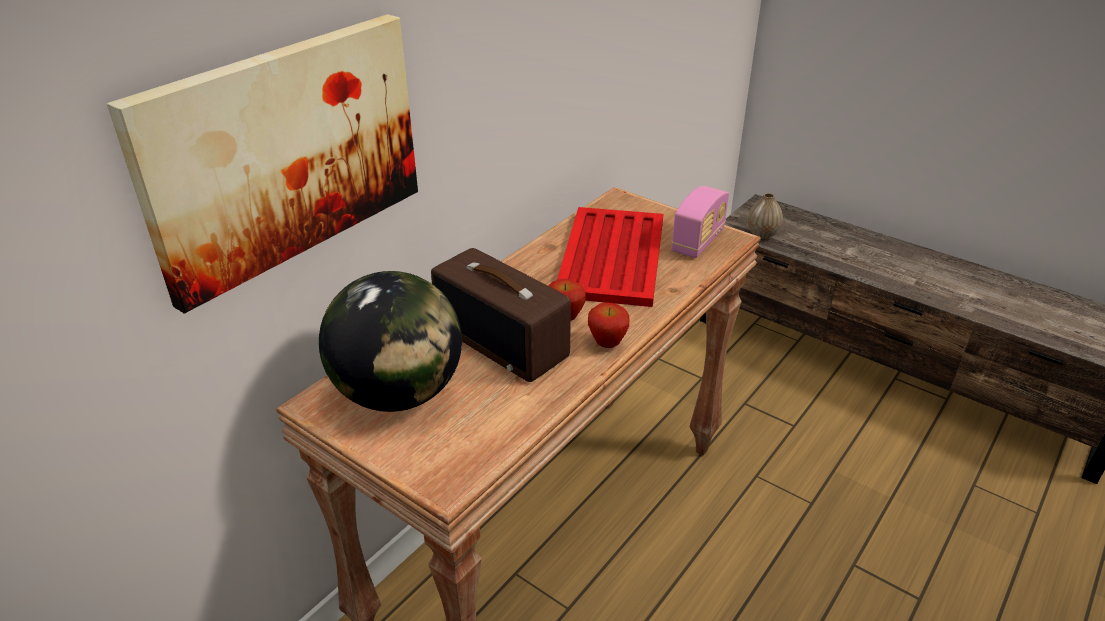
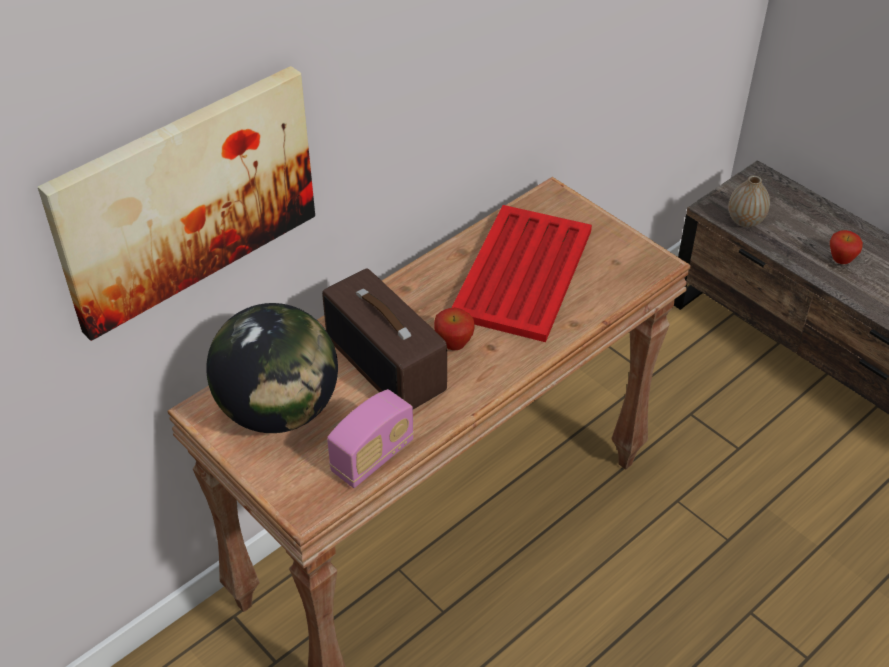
camera: 10 degrees right, 10 degrees up
(607, 344) = (487, 381): apple -> apple (840, 261)
(698, 242) = (620, 264): radio -> radio (373, 457)

